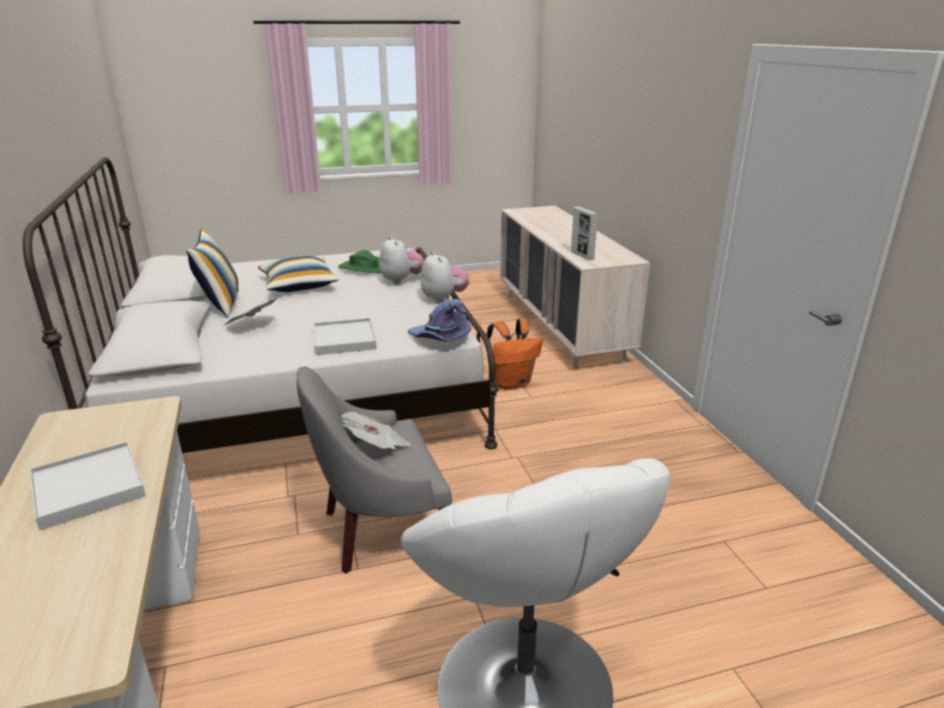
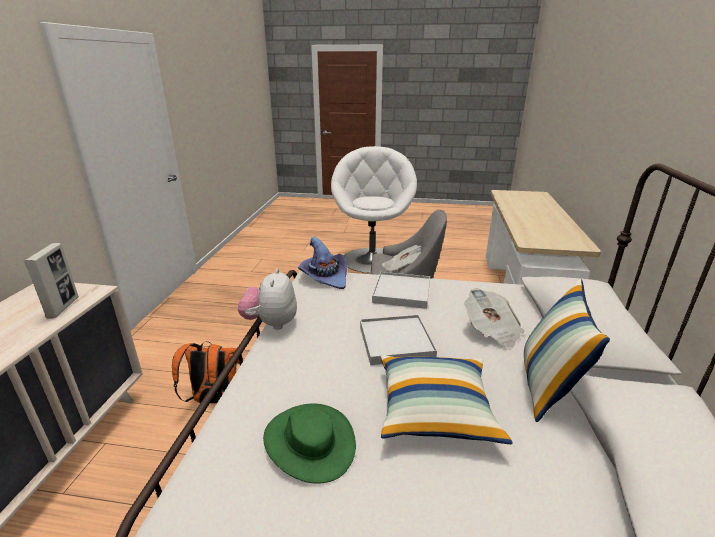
camera: 155 degrees left, 0 degrees up
(88, 488) = (535, 219): white tray -> white tray (396, 342)
(401, 280) = (282, 376): plush toy -> none

